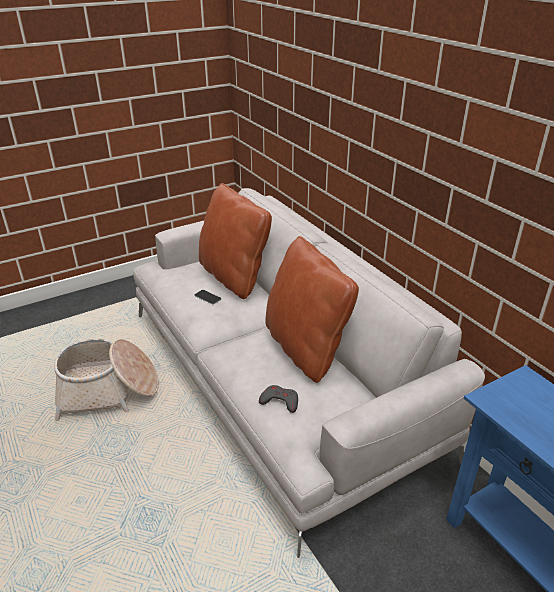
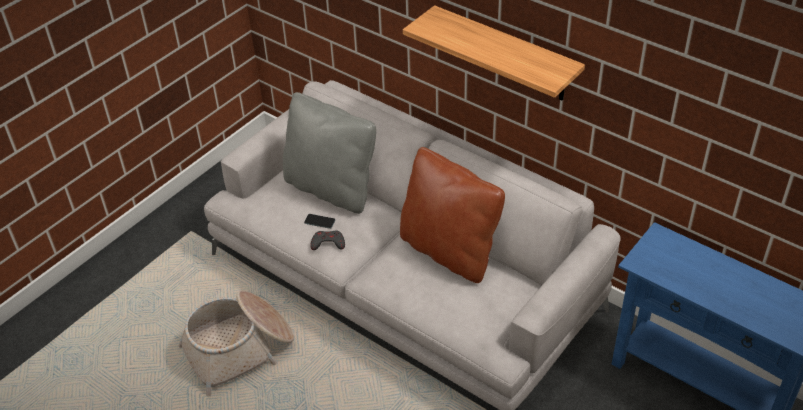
camera: 20 degrees left, 10 degrees up
(234, 277) = (331, 188): brown pillow -> grey pillow
(280, 401) = (455, 310): grey game controller -> grey game controller (328, 243)
(401, 159) = (505, 54): none -> shelf

